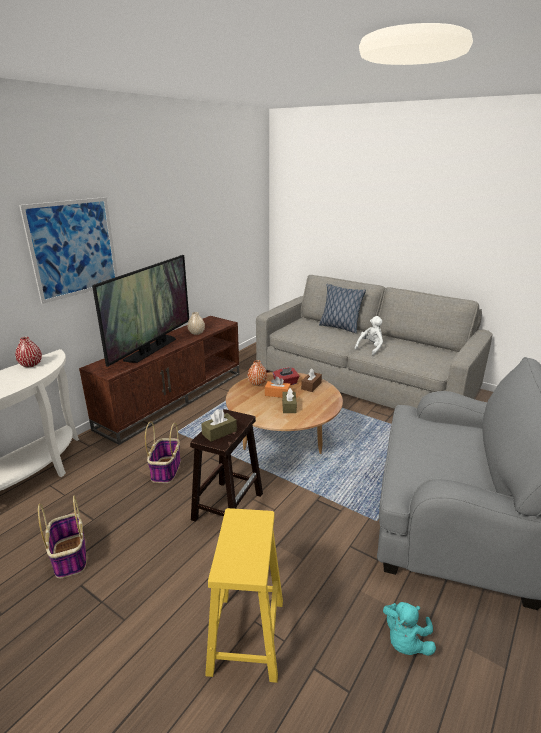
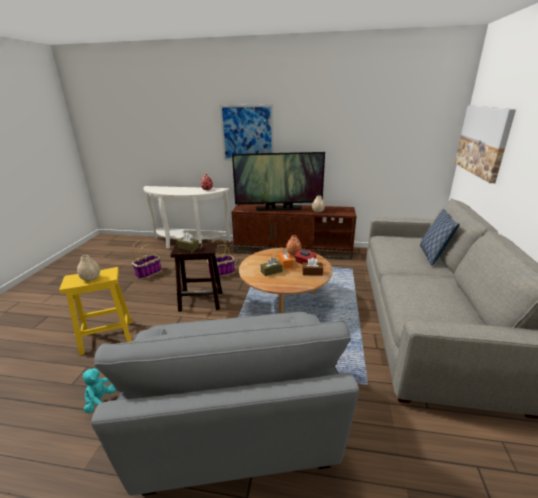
camera: 65 degrees right, 0 degrees up
(248, 542) = (91, 278): none -> beige vase
(312, 218) = (483, 141): none -> picture
(370, 348) = (411, 280): white plush toy -> none

